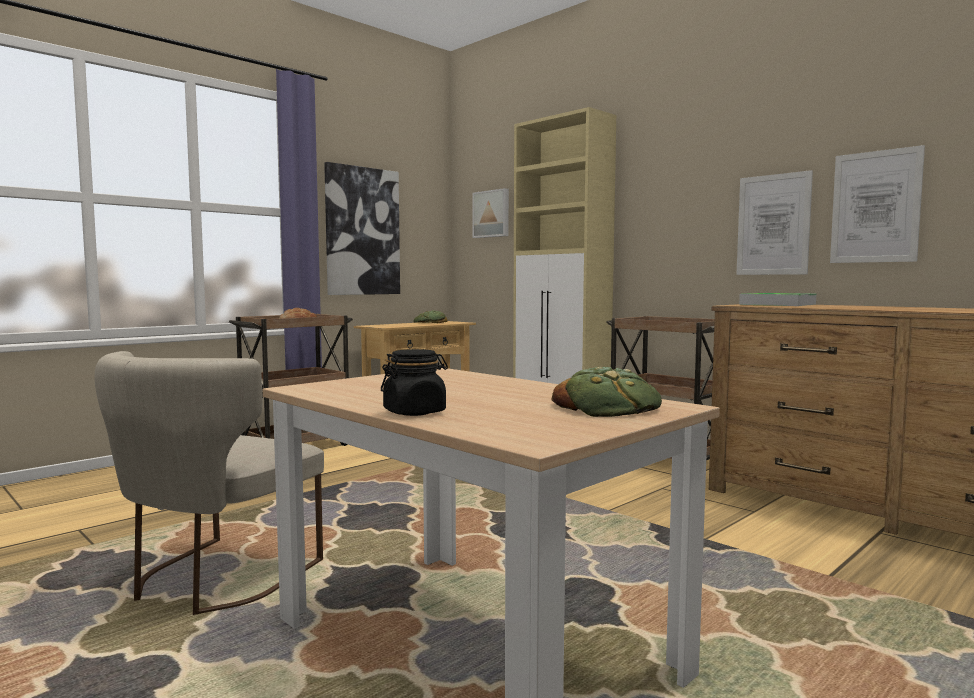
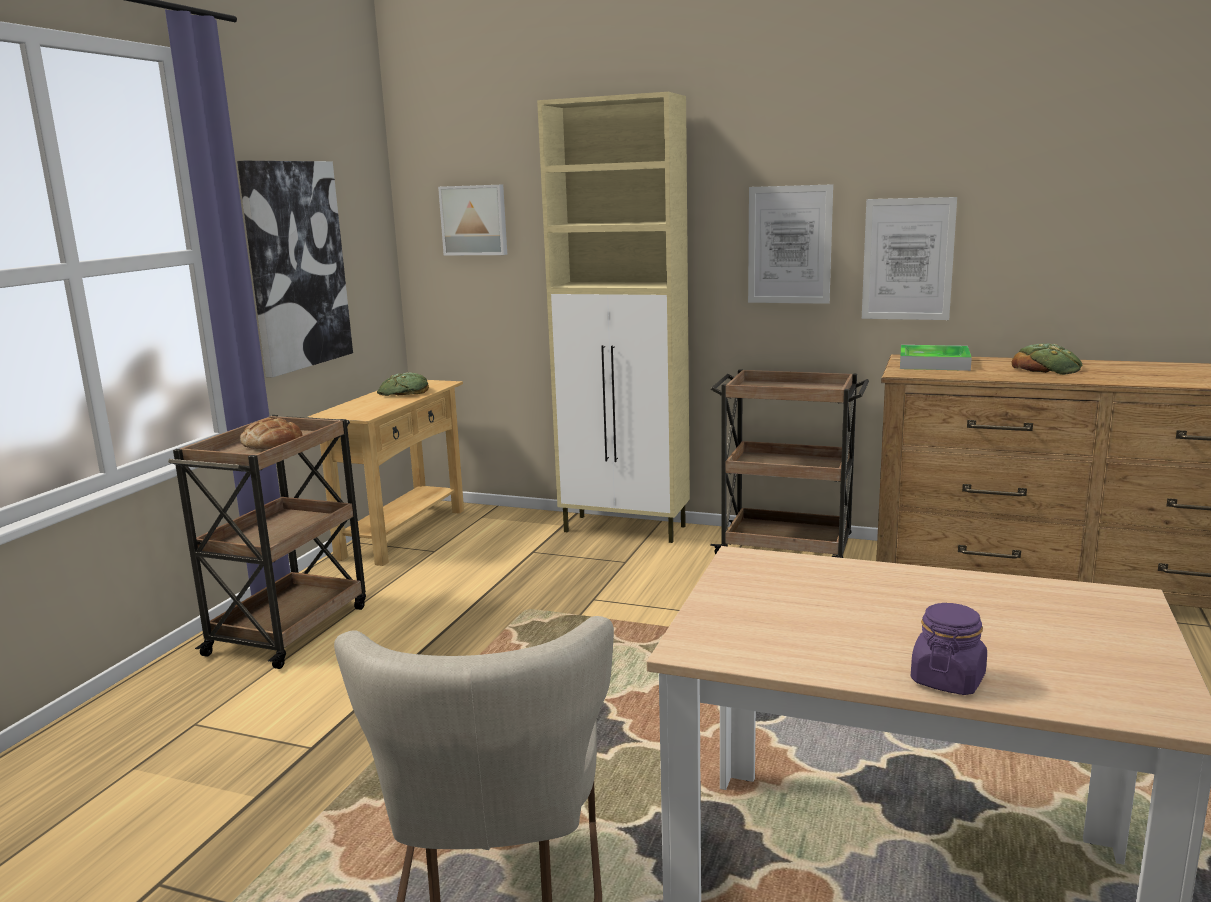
camera: 25 degrees left, 10 degrees up
(415, 412) = (947, 680): black jar -> purple jar
(608, 406) = (1081, 614): bread -> bread (1046, 368)
(875, 207) = (1028, 245): picture -> picture (789, 245)

